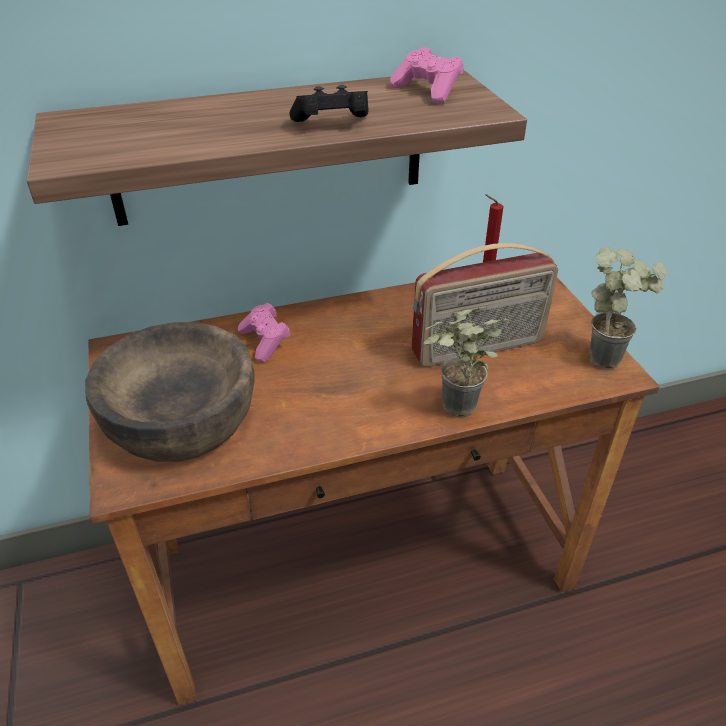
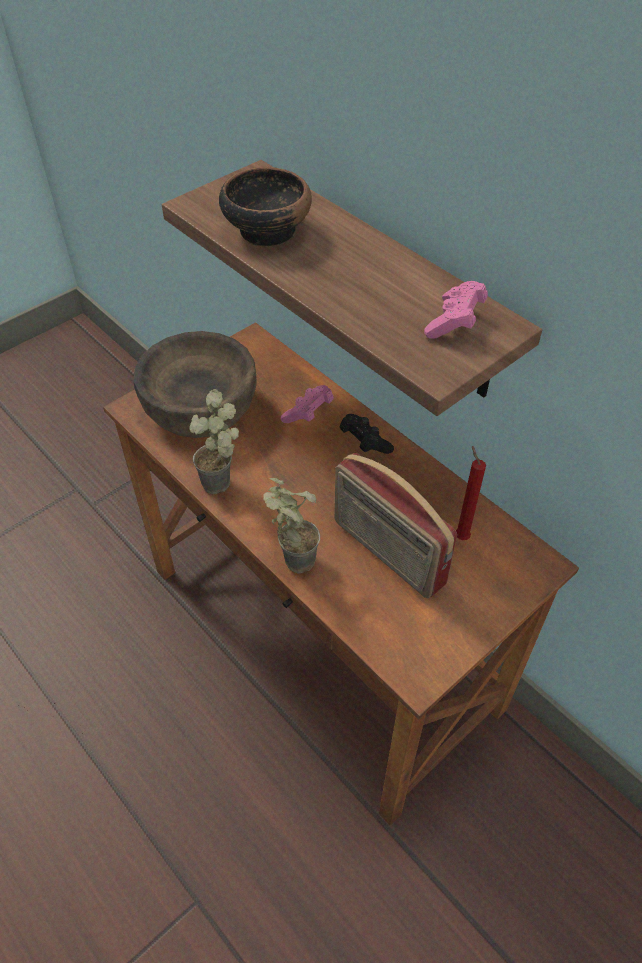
camera: 65 degrees right, 10 degrees up
(181, 134) = (266, 230): none -> bowl
(332, 125) = (335, 292): black game controller -> black game controller (364, 442)
(608, 355) = (441, 661): potted plant -> potted plant (224, 486)

